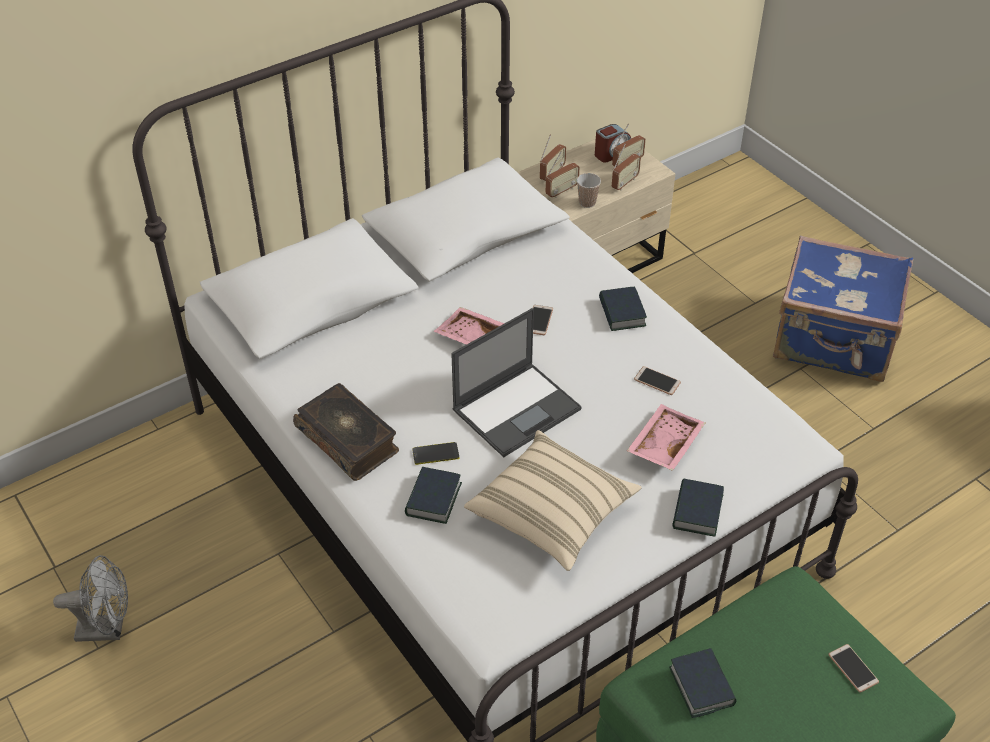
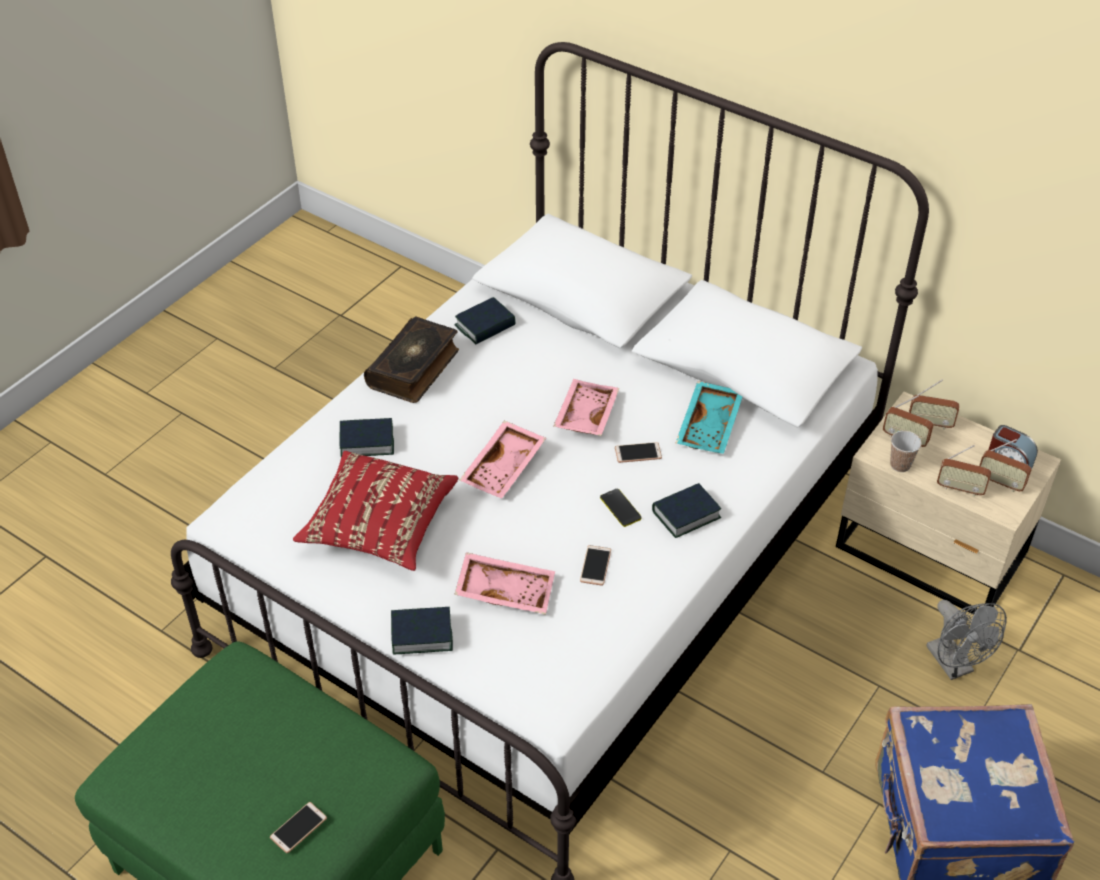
camera: 70 degrees right, 0 degrees up
(108, 629) = (293, 366): grey fan -> grey fan (954, 665)
(435, 454) = (422, 428): phone -> phone (620, 508)
(517, 409) = (505, 468): laptop -> pink tray
(529, 270) = (711, 426): none -> turquoise tray
(552, 514) = (379, 526): beige pillow -> red pillow
(701, 686) = (243, 703): book -> book (485, 326)

